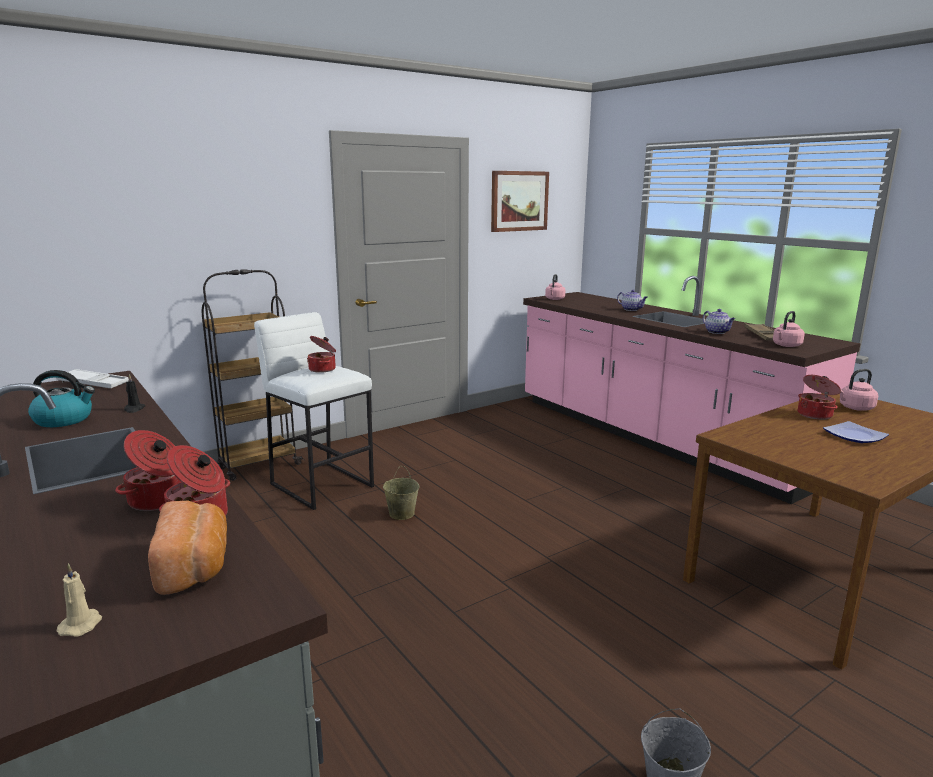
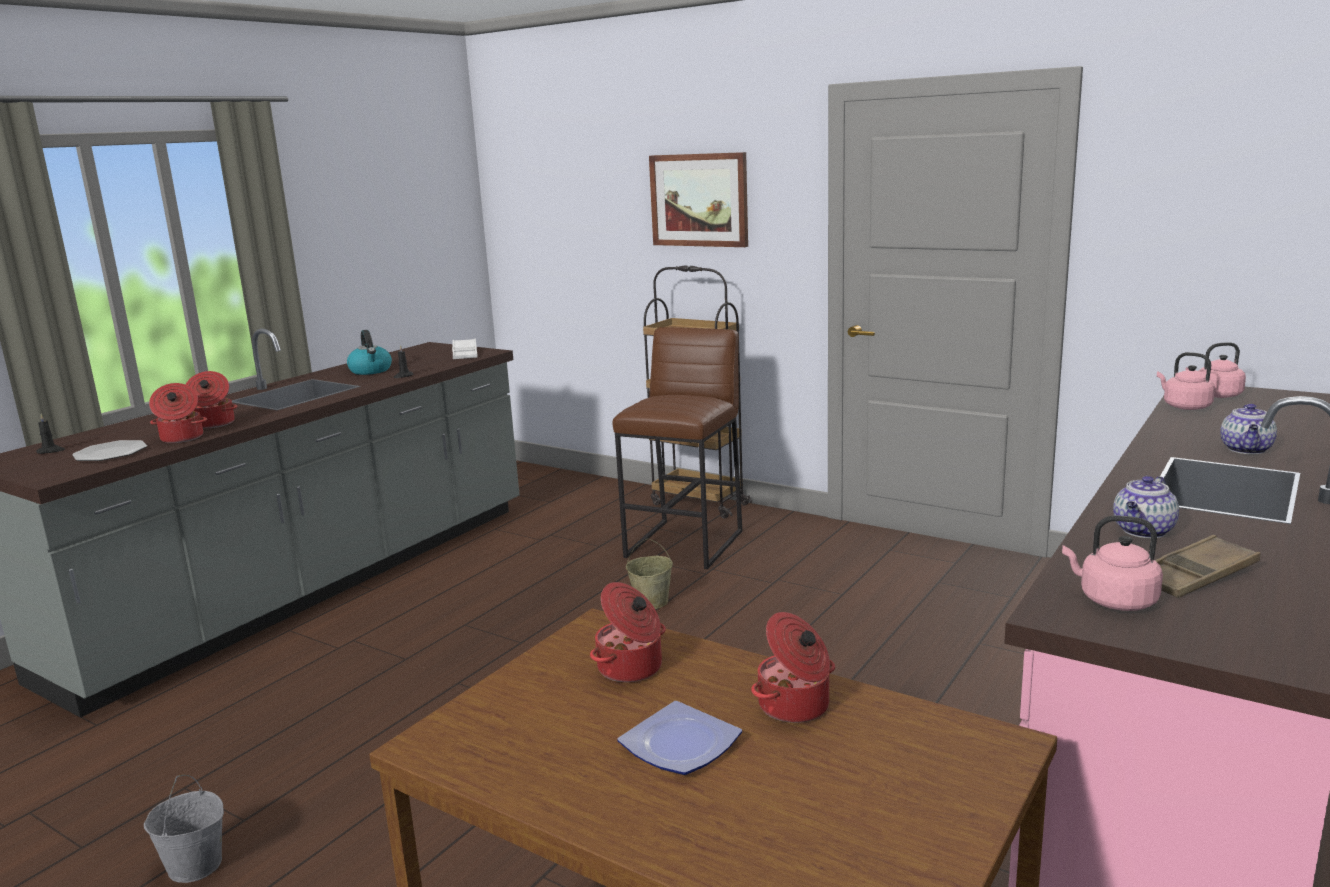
camera: 70 degrees right, 0 degrees up
(81, 624) = (51, 451): beige candle -> black candle
(195, 566) = (110, 453): bread -> plate
(321, 484) = (685, 543): white stool -> brown stool
(323, 369) = (675, 399): cooking pot -> cooking pot (631, 668)
(519, 201) = (1210, 182): picture -> picture (699, 200)
(854, 408) = (898, 756): pink kettle -> pink kettle (1184, 406)

